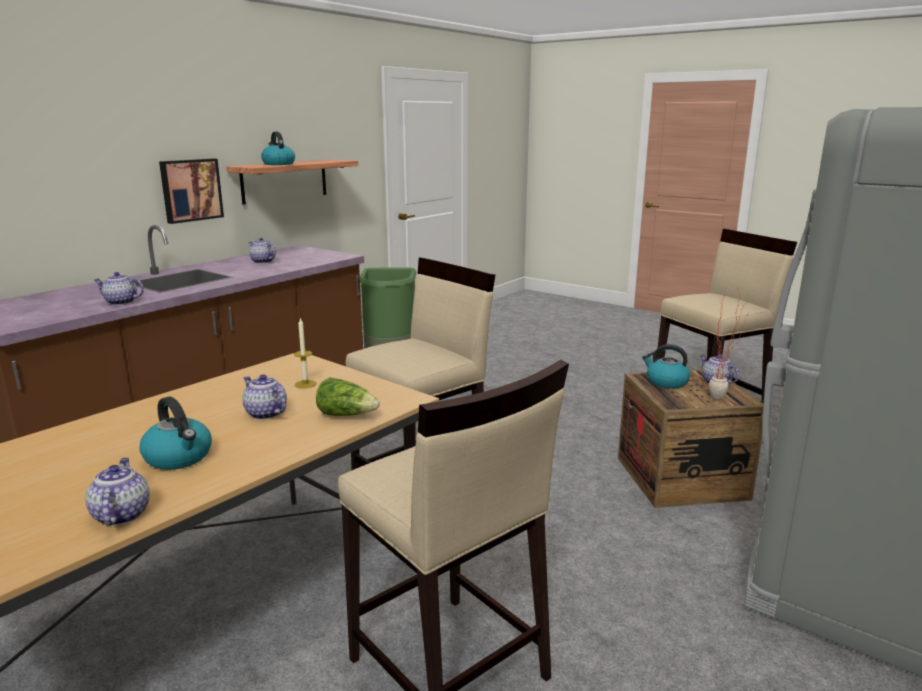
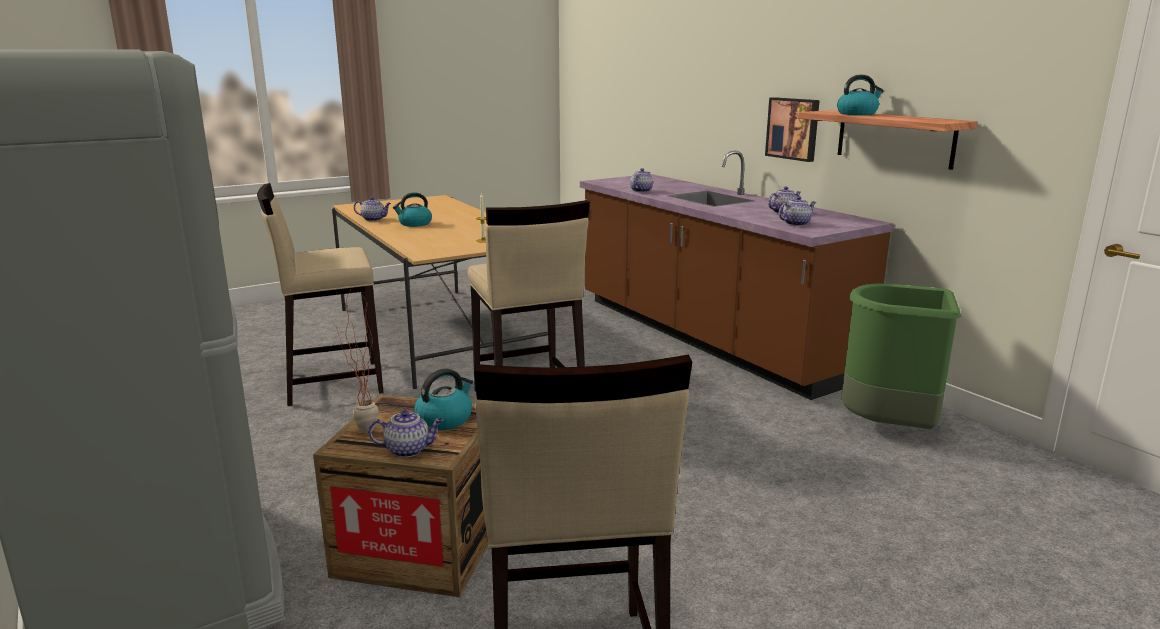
camera: 110 degrees right, 0 degrees up
(265, 413) = (447, 234): teapot -> teapot (796, 224)
(347, 415) = (419, 244): lettuce -> none

